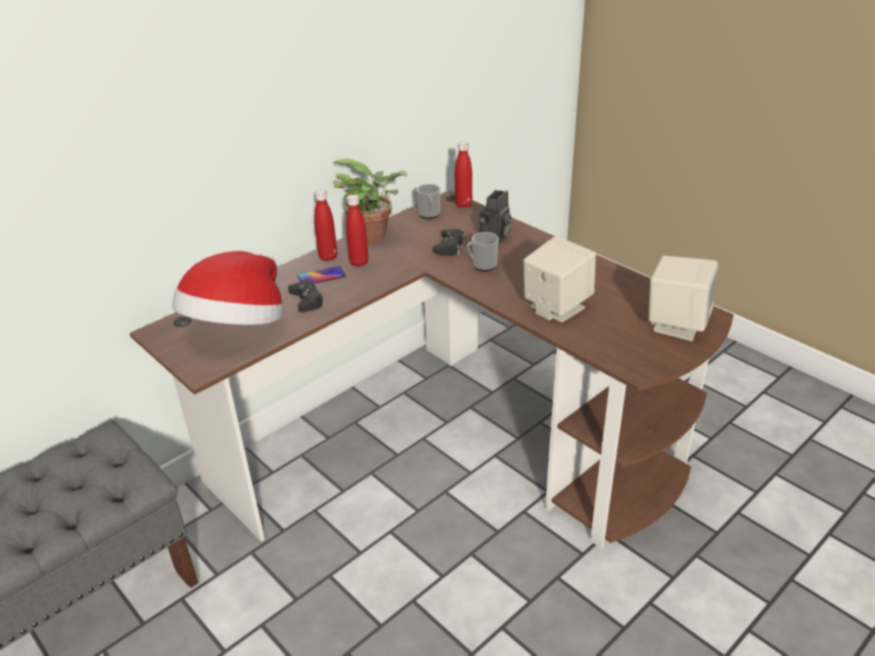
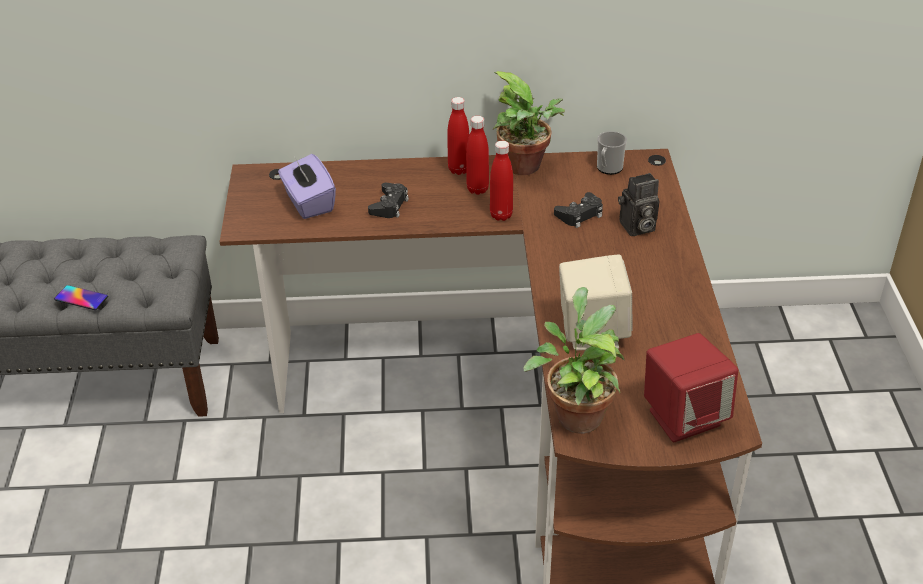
camera: 40 degrees right, 5 degrees up
(237, 328) = (308, 202): hat -> purple tissue box
(321, 276) = (429, 187): phone -> phone (81, 298)
(463, 204) = (656, 173): red bottle -> red bottle (501, 215)
(482, 265) = (583, 251): mug -> none
(617, 357) = (576, 413): none -> potted plant
(676, 324) = (684, 417): beige speaker -> red speaker

